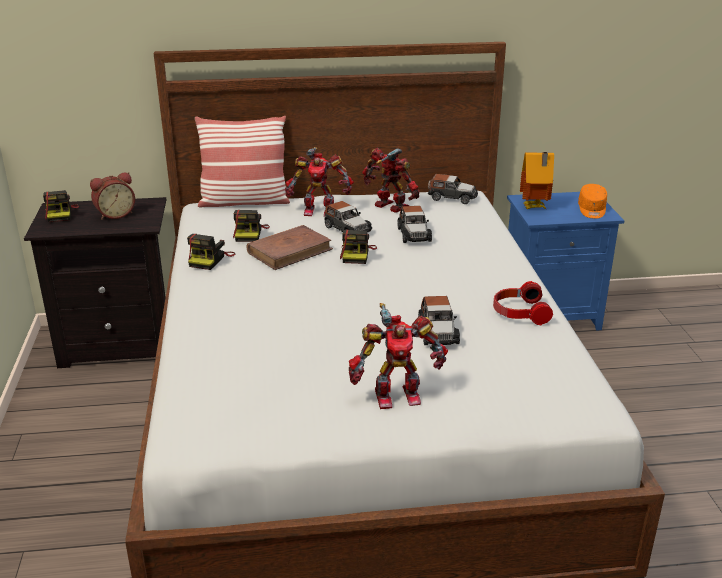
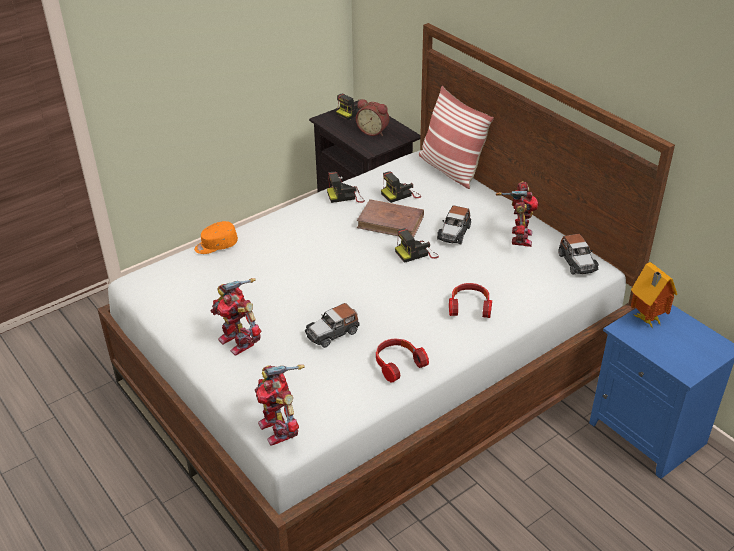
camera: 60 degrees right, 10 degrees up
(319, 210) = (472, 207): toy robot -> toy robot (279, 428)
(414, 234) = (479, 267): toy car -> none
(466, 255) = (469, 306): none -> headphones
(592, 210) = (688, 359): orange cap -> orange cap (216, 245)

